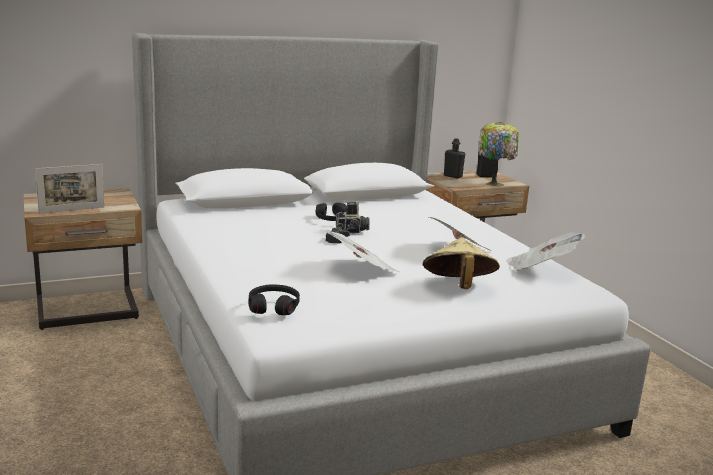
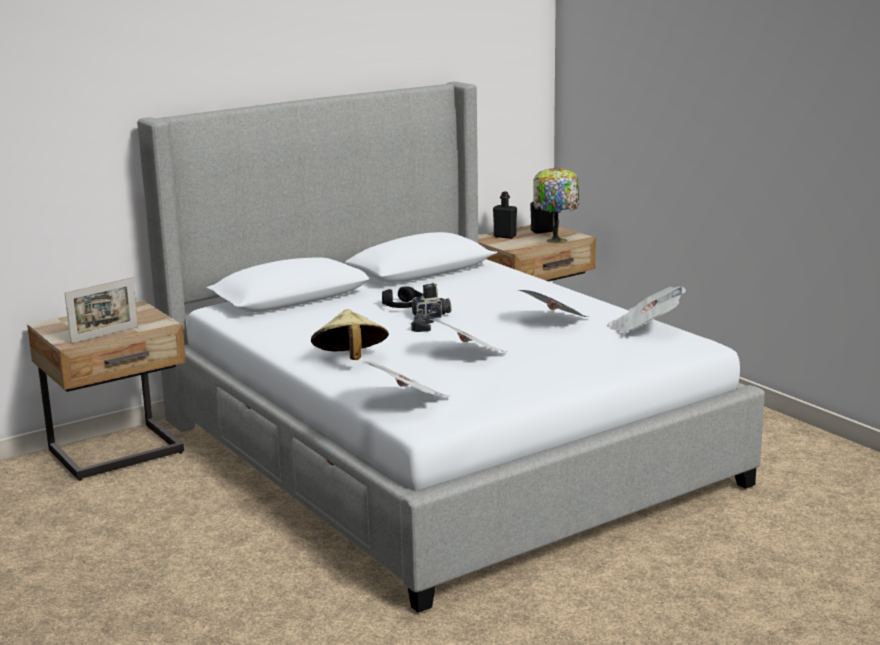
camera: 10 degrees left, 0 degrees up
(273, 307) = (407, 401): black headphones -> newspaper
(458, 287) = (571, 358): beige hat -> beige hat (350, 360)

